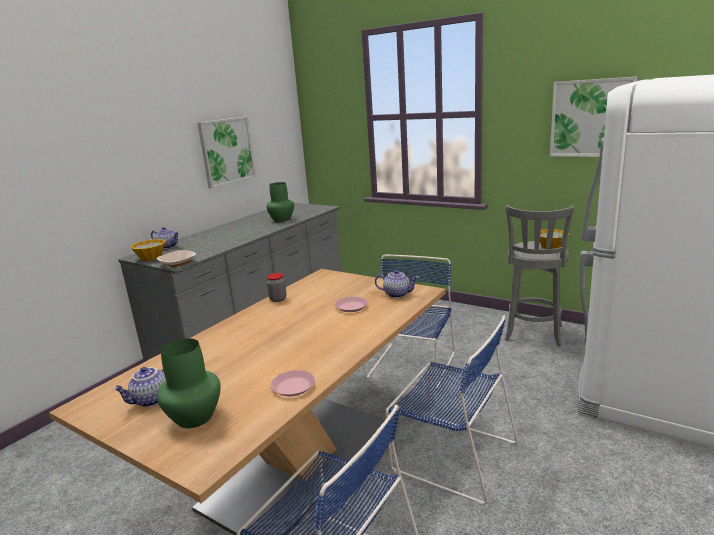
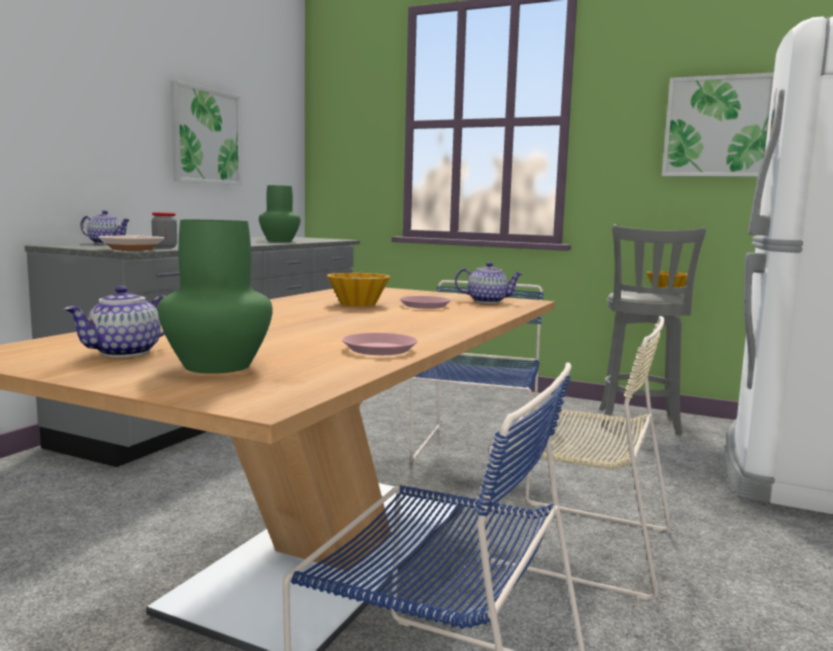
camera: 10 degrees left, 10 degrees down
(150, 258) = (82, 246): bowl -> bowl (357, 303)
(278, 299) = (302, 298): jar -> jar (165, 247)
(451, 455) = (574, 543): blue chair -> beige chair

